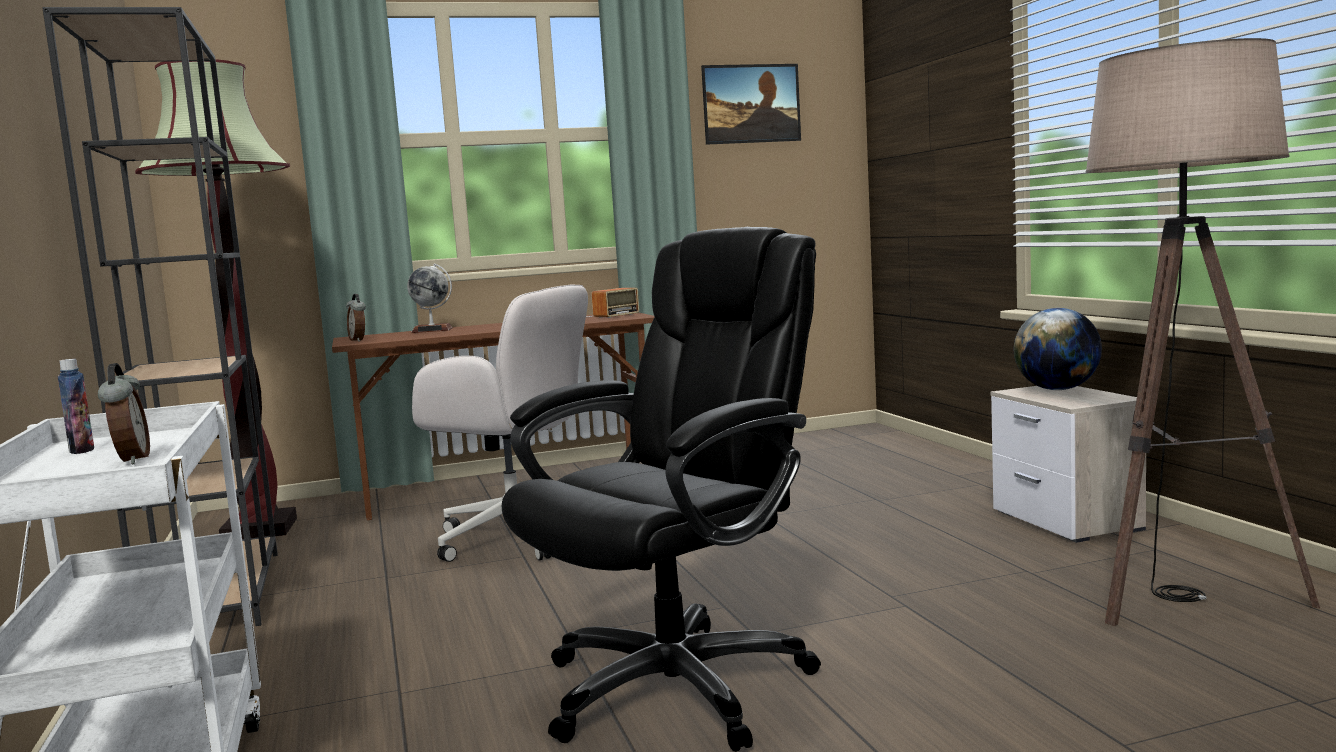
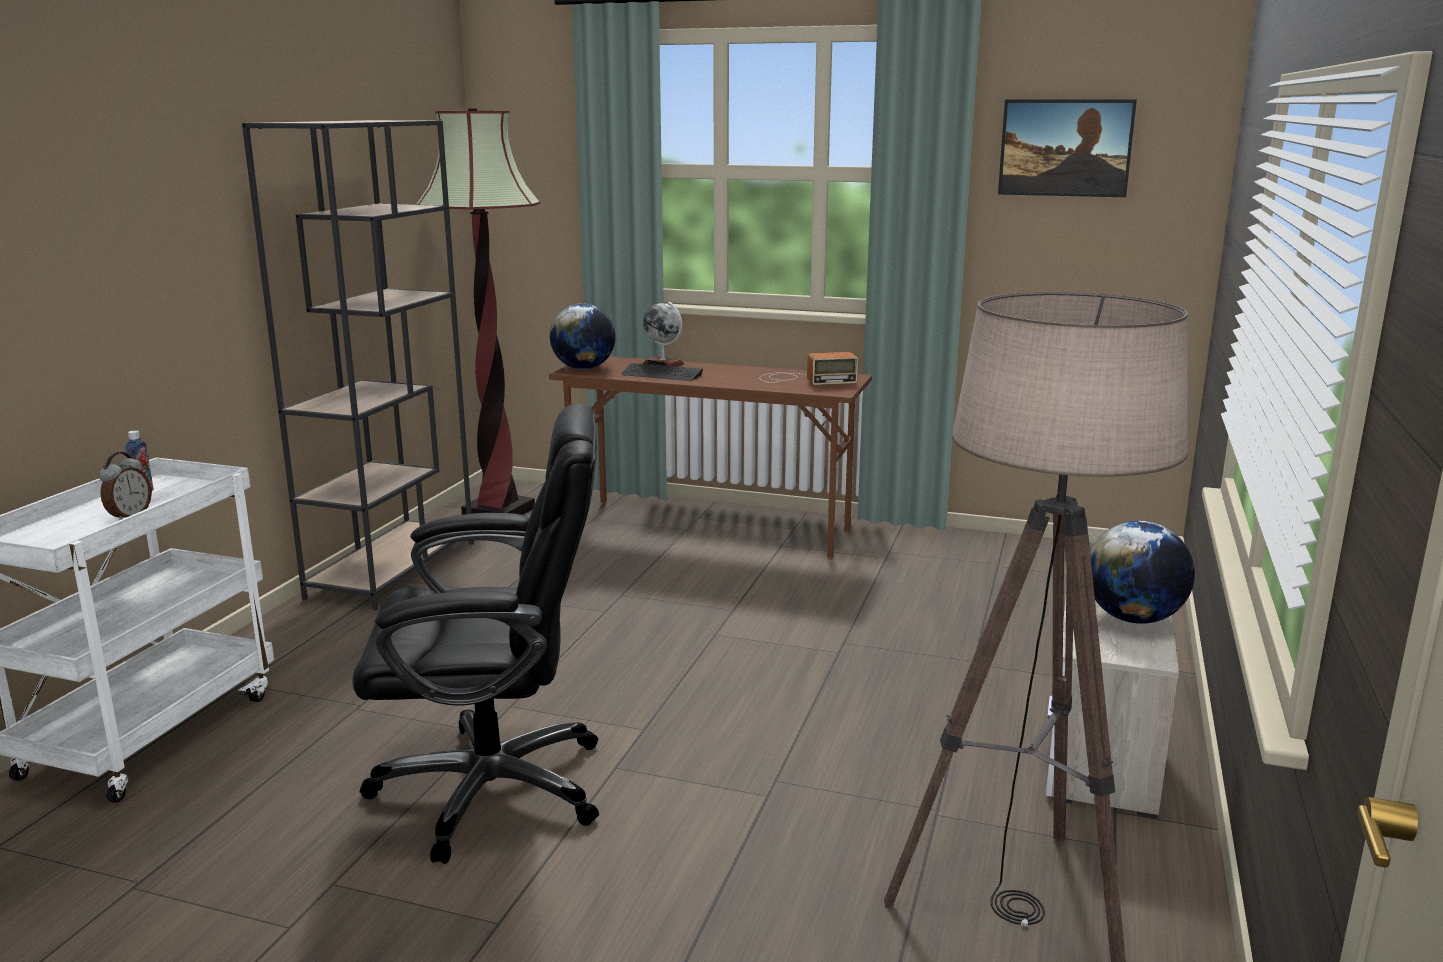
camera: 35 degrees right, 10 degrees up
(359, 340) = (584, 368): alarm clock -> globe
(451, 332) = (661, 374): none -> keyboard
(515, 538) = (628, 589): white office chair -> none

